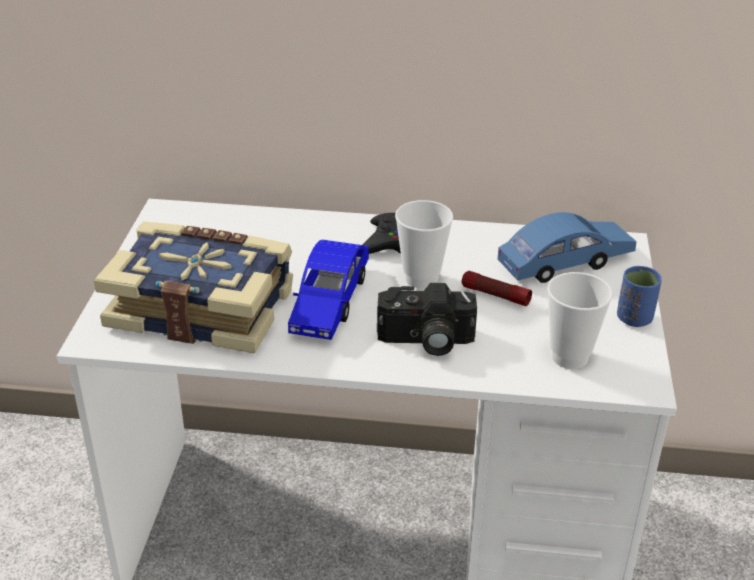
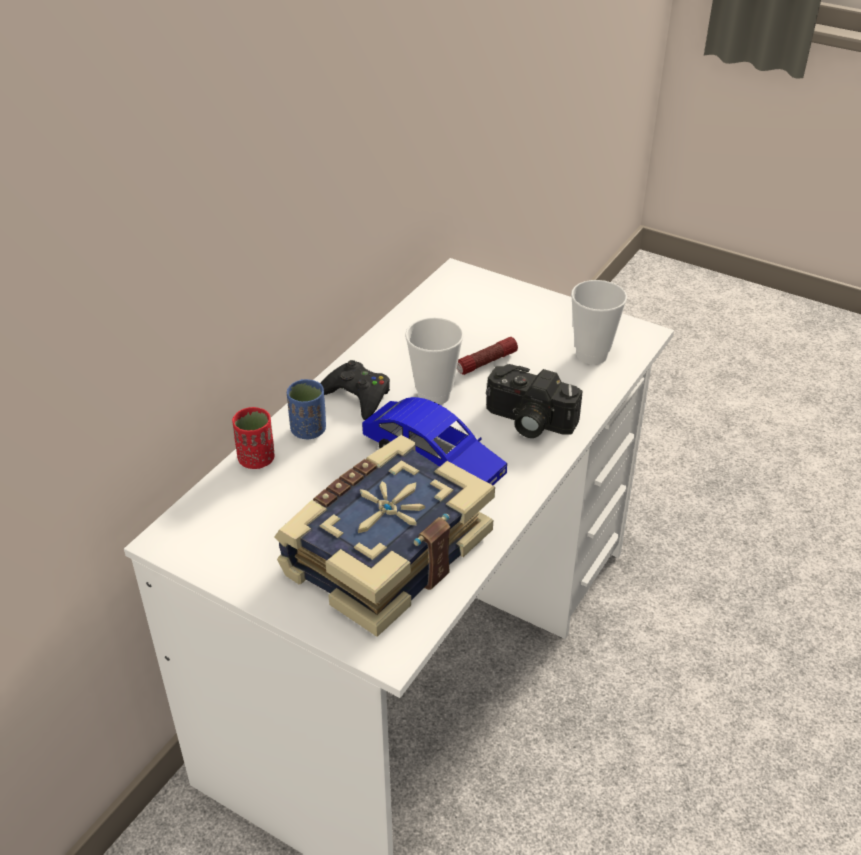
camera: 65 degrees left, 5 degrees up
(273, 219) = (256, 459): none -> red cup
(425, 341) = (527, 421): camera -> camera turned 90 degrees clockwise
(565, 263) = (464, 311): blue toy car -> none
(634, 319) = (561, 307): blue cup -> blue cup (308, 430)

